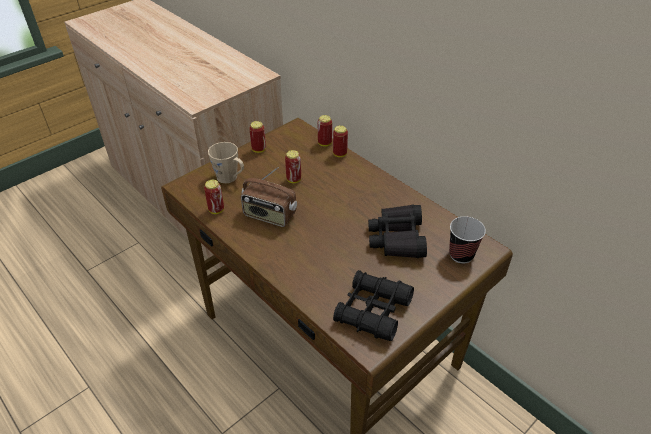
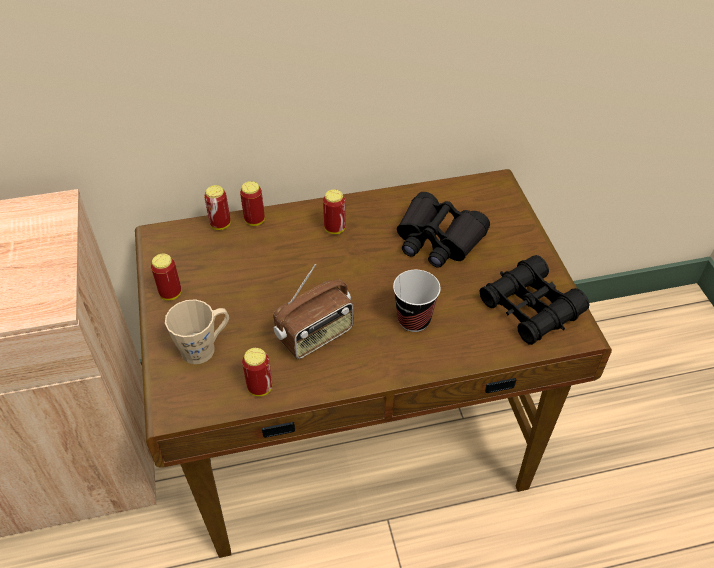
camera: 60 degrees left, 5 degrees up
(294, 180) = (266, 283): can -> can (334, 229)
(461, 255) = (494, 205): cup -> cup (413, 320)

